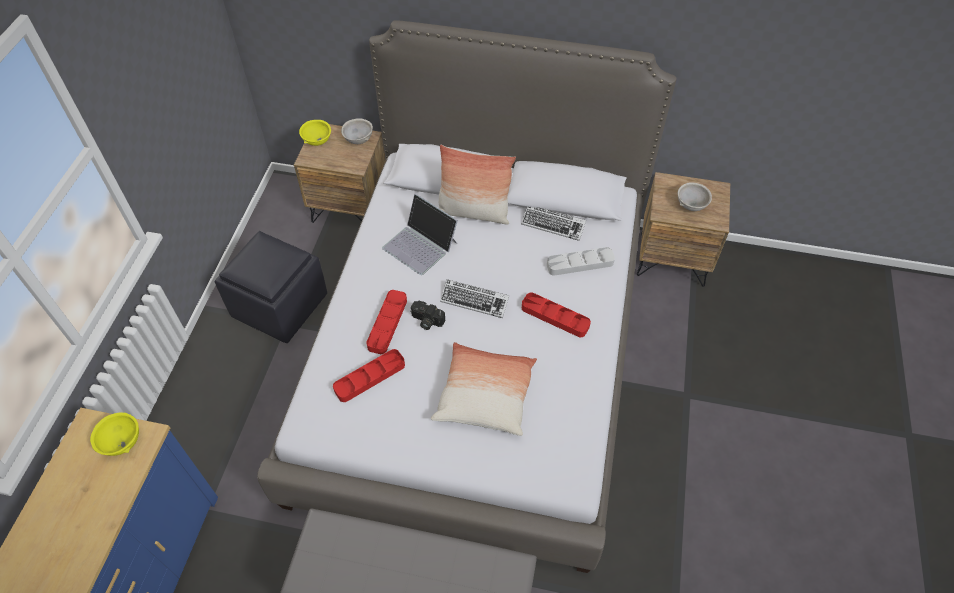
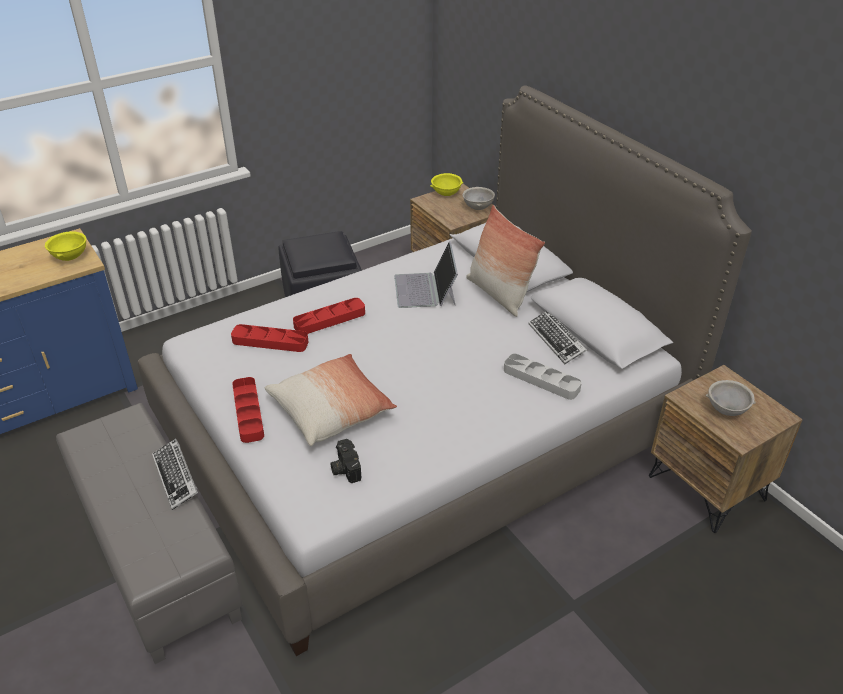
camera: 45 degrees right, 15 degrees down
(426, 321) = (359, 336): camera -> camera (344, 468)
(474, 301) = (414, 347): keyboard -> keyboard (176, 477)
(555, 317) = (464, 400): red tray -> red tray (248, 412)

